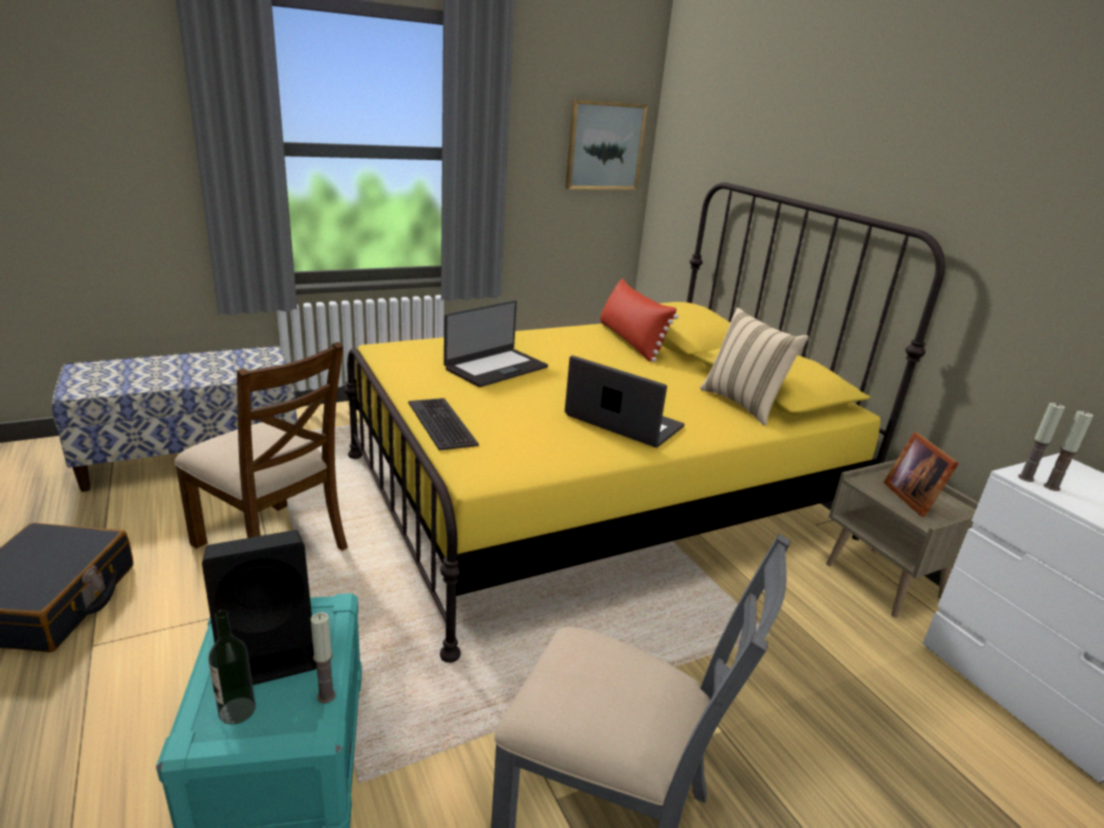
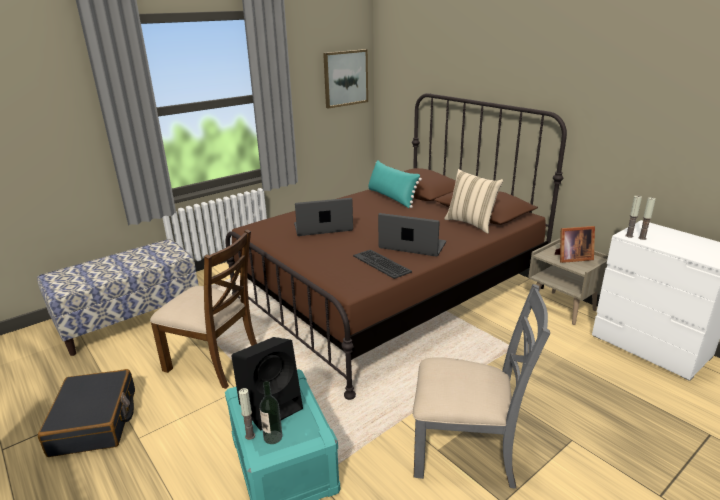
camera: 10 degrees left, 0 degrees up
(326, 696) = (316, 420): candle -> candle (250, 436)
(442, 424) = (313, 266): keyboard -> keyboard (382, 264)
(495, 368) = (323, 228): laptop -> laptop turned 135 degrees counterclockwise
(594, 495) = (390, 293): yellow bed -> brown bed
(630, 341) = (391, 197): red pillow -> turquoise pillow
(913, 498) = (571, 258): picture frame -> picture frame turned 75 degrees counterclockwise

